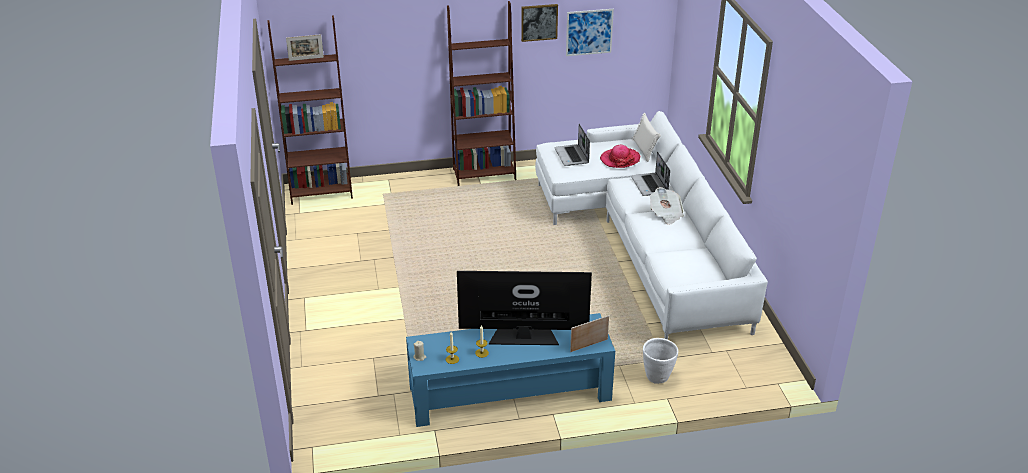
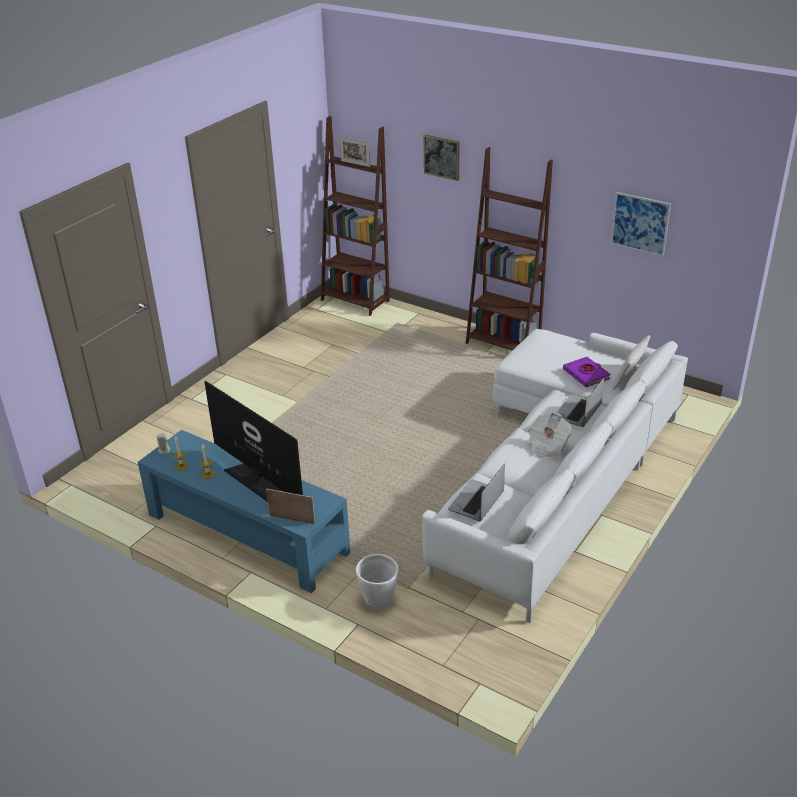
camera: 45 degrees right, 0 degrees up
(539, 22) = (584, 194): picture -> picture (442, 157)
(572, 156) = (544, 351): laptop -> laptop (476, 502)
(620, 159) = (586, 374): hat -> purple book

